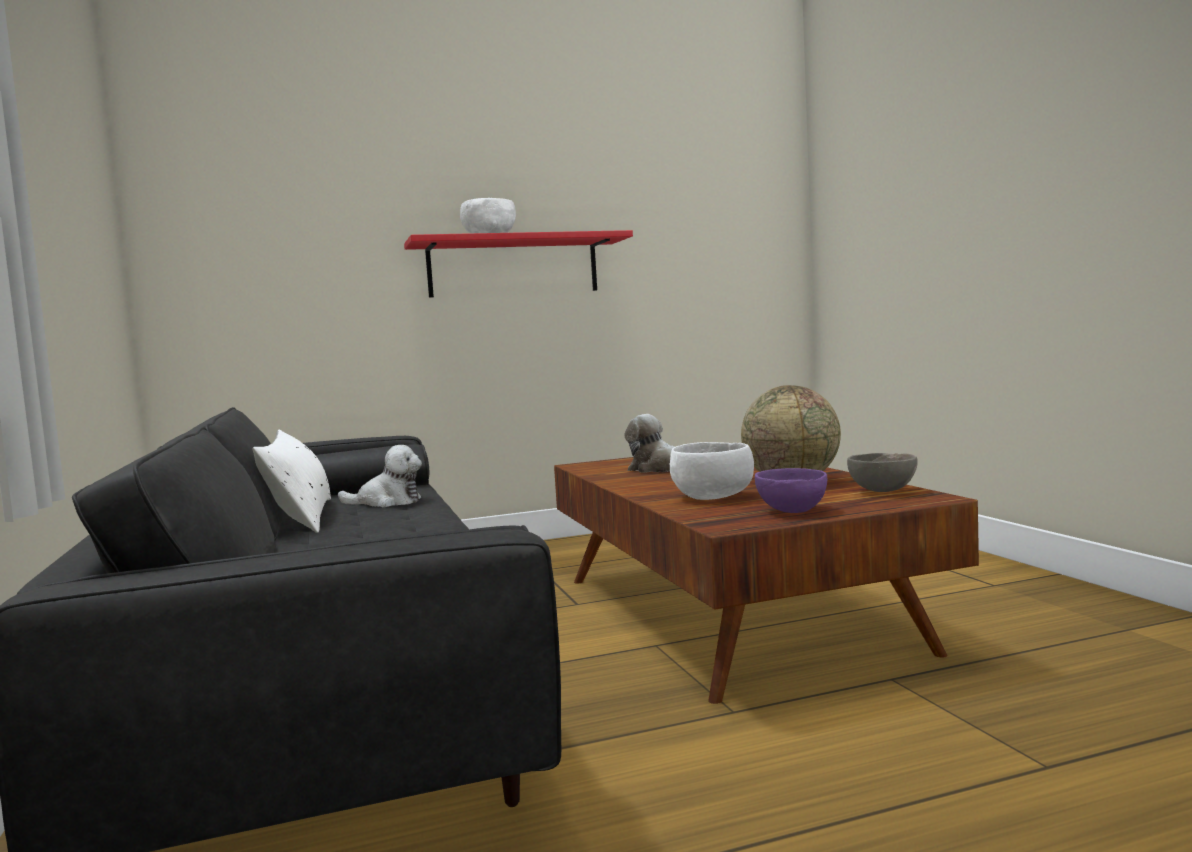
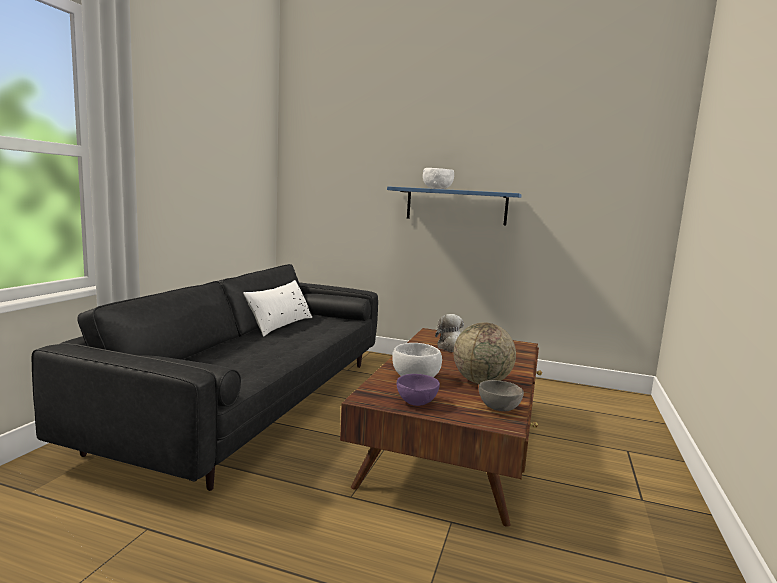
camera: 35 degrees right, 5 degrees up
(387, 502) = (324, 327): plush toy -> none
(513, 267) = (456, 206): red shelf -> blue shelf

